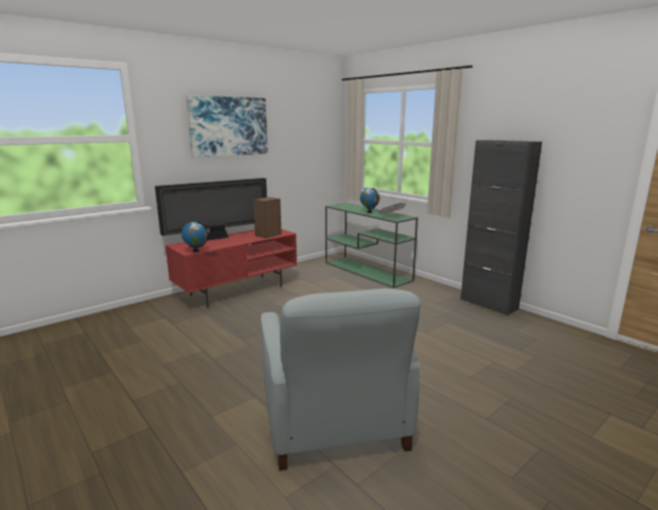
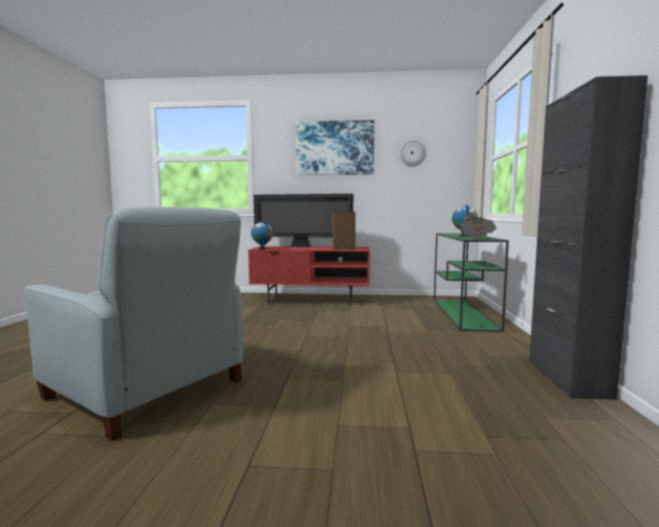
camera: 45 degrees right, 10 degrees down
(296, 131) = (412, 153): none -> wall clock
(334, 421) = (148, 390): grey armchair -> grey armchair turned 90 degrees counterclockwise

